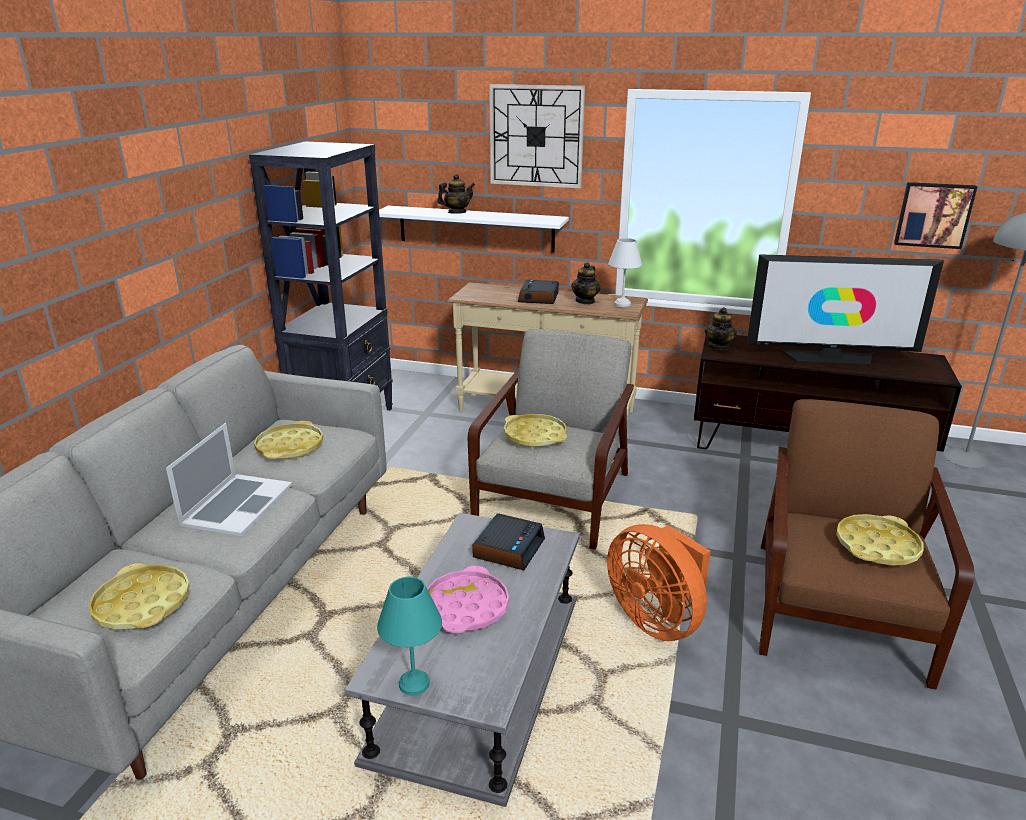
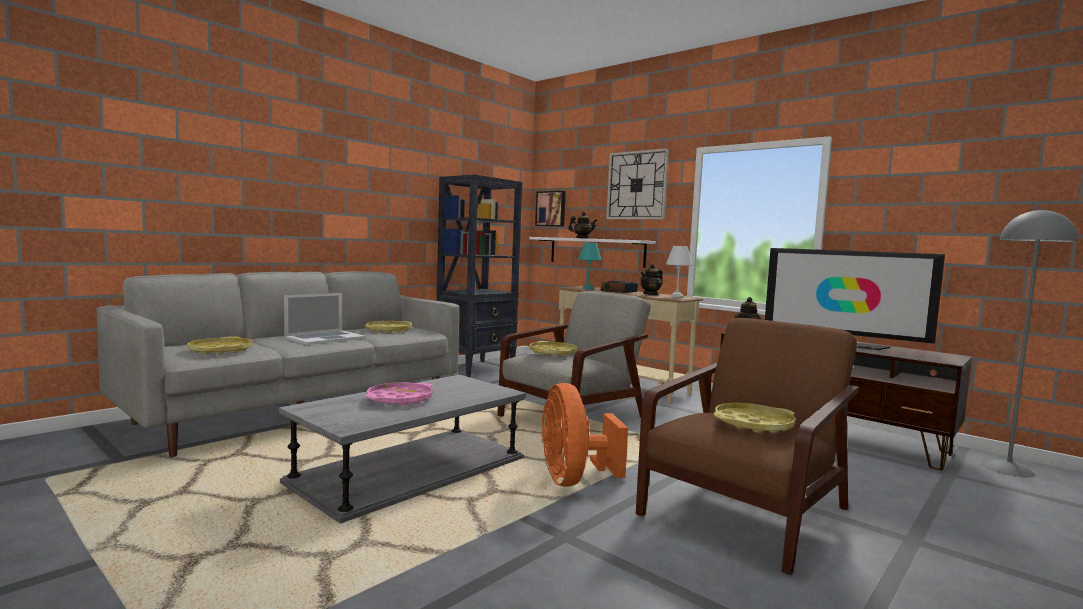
camera: 25 degrees right, 20 degrees down
(415, 684) = (319, 413): turquoise table lamp -> turquoise table lamp (588, 289)
(508, 548) = (466, 388): alarm clock -> none
(933, 215) = (951, 228): picture -> picture (551, 209)

